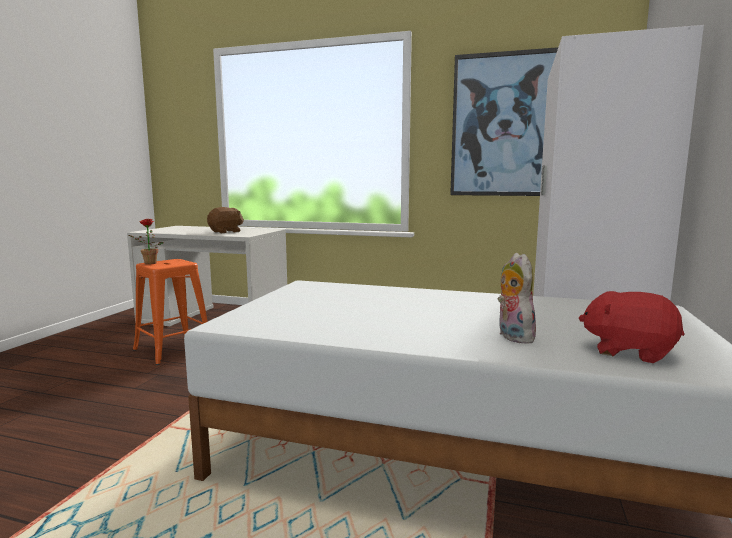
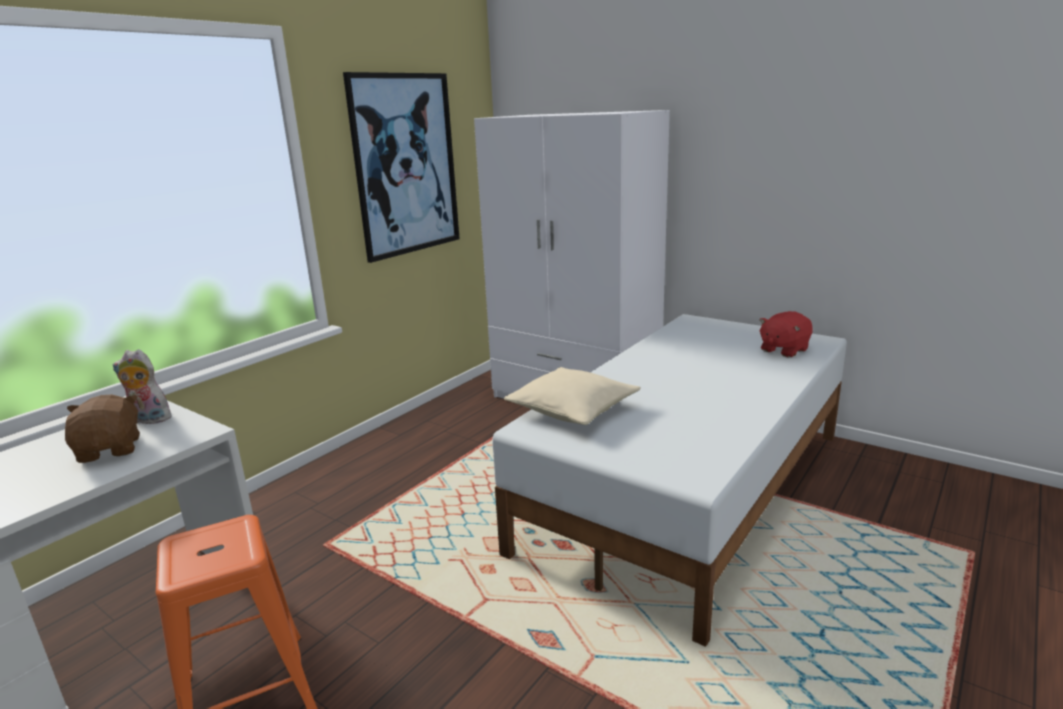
camera: 70 degrees left, 10 degrees up
(148, 263) = (191, 573): potted plant -> none
(343, 290) = (572, 410): none -> beige pillow
(512, 336) = (751, 371): plush toy -> plush toy (148, 420)

